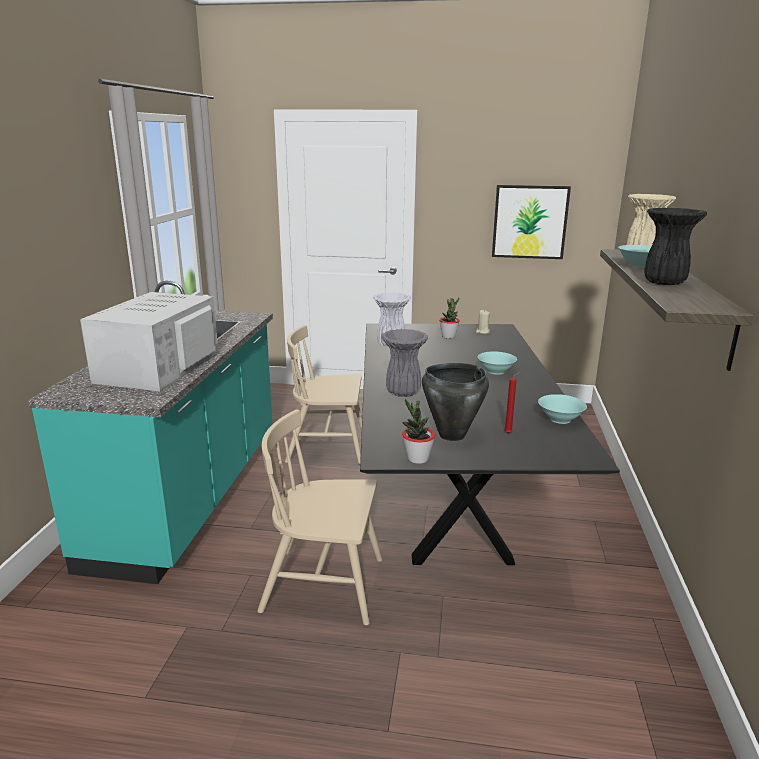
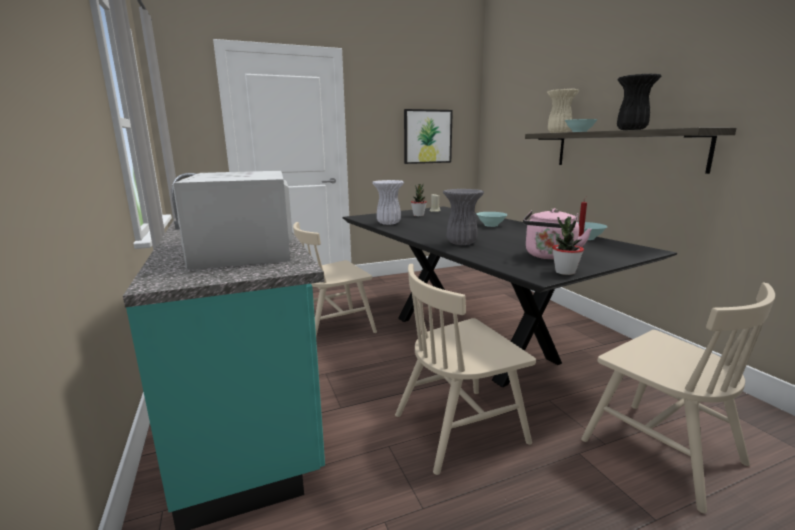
camera: 30 degrees left, 5 degrees down
(451, 435) = (550, 256): black cooking pot -> pink kettle
(485, 688) = (660, 451): none -> beige chair

